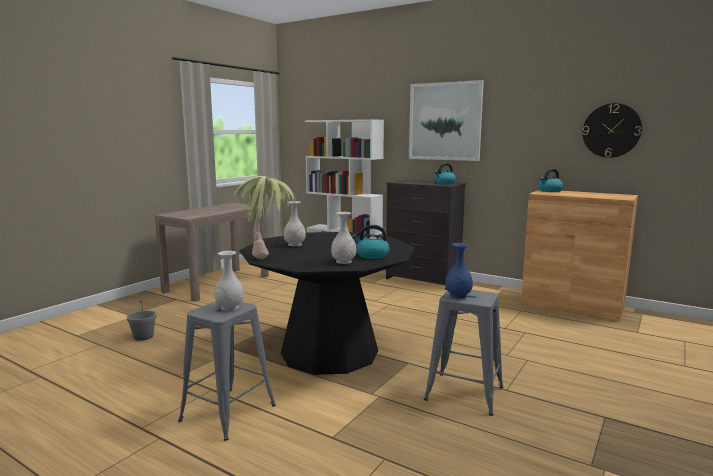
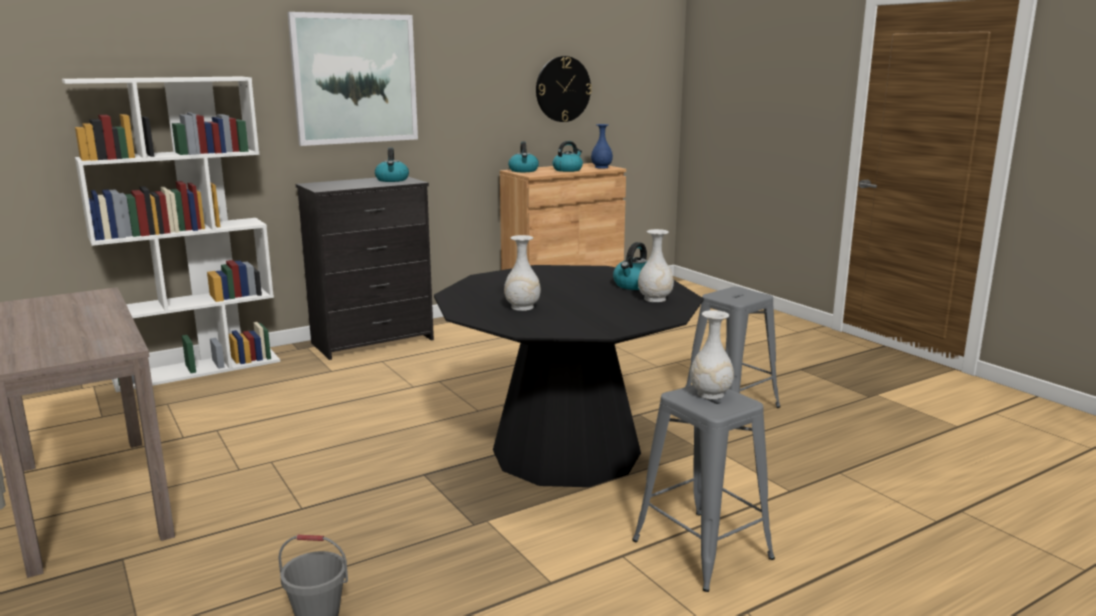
camera: 65 degrees left, 5 degrees up
(268, 254) = (568, 325): potted plant -> none
(458, 296) = (736, 298): blue vase -> blue vase (601, 167)
(581, 194) = (567, 170): none -> kettle

